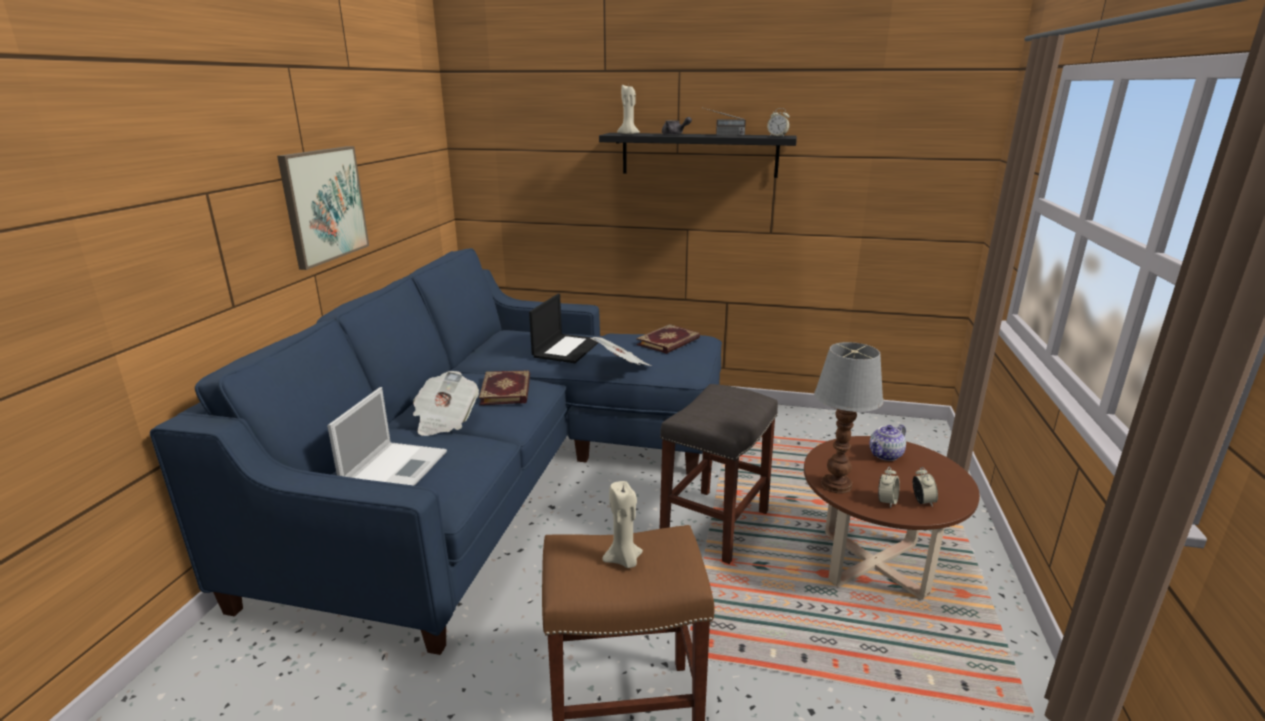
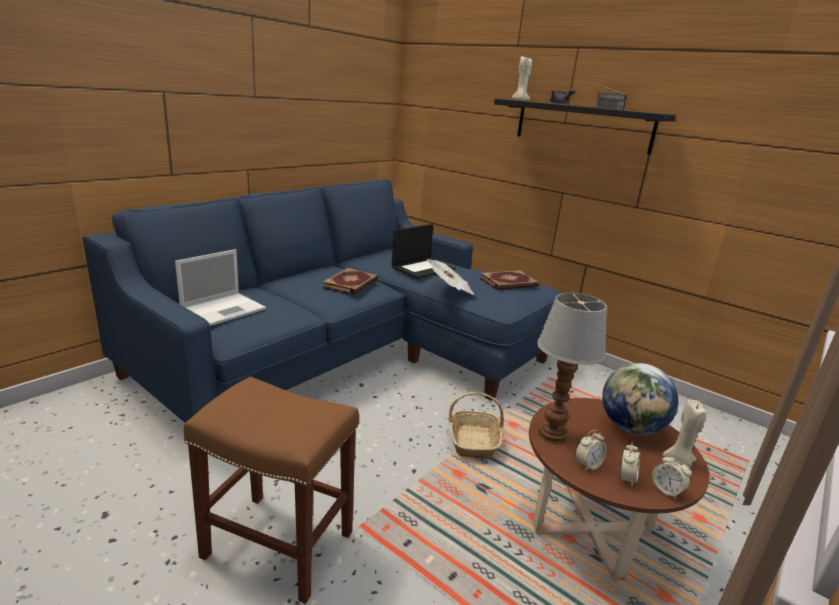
camera: 25 degrees right, 0 degrees up
(324, 205) = (264, 121): picture -> none
(445, 420) = (290, 291): newspaper -> none
(624, 560) = (274, 411): beige candle -> beige candle (679, 461)
(715, 523) = (474, 441): grey stool -> basket
(777, 136) = (650, 112): alarm clock -> alarm clock (666, 490)
(886, 455) = (631, 428): teapot -> globe

